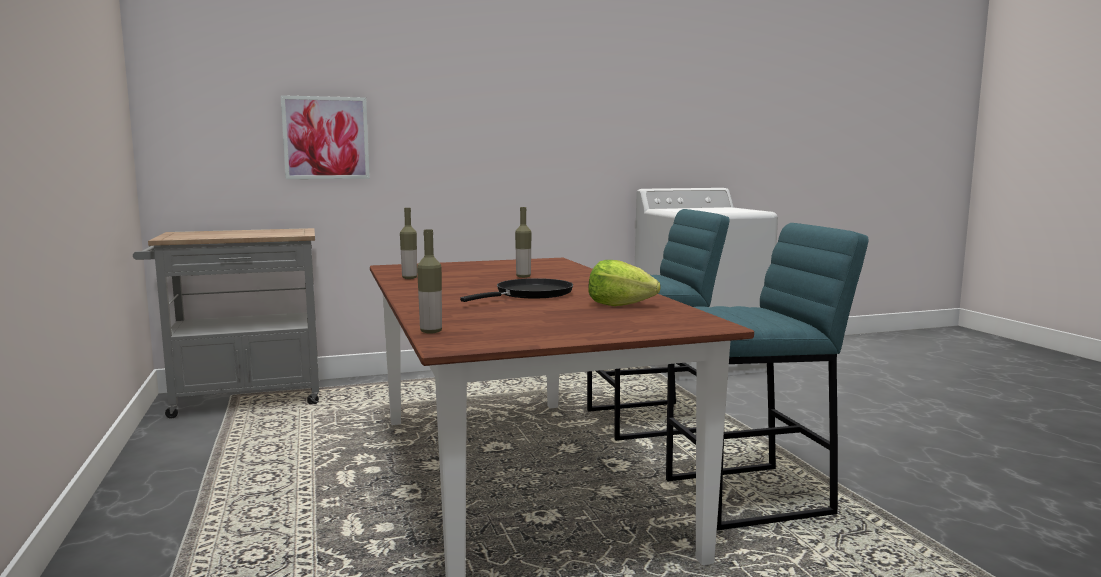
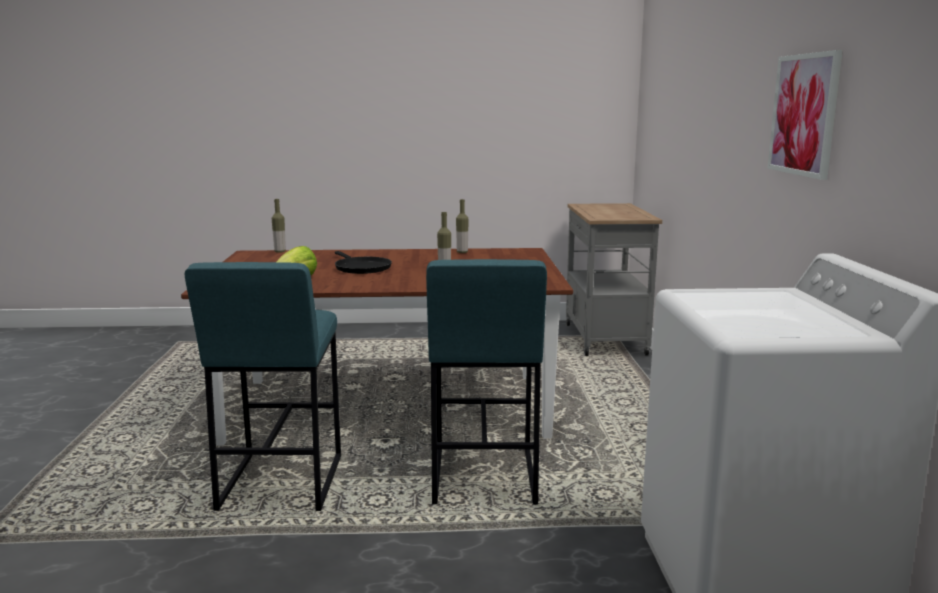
camera: 105 degrees right, 5 degrees up
(326, 138) = (677, 137): picture -> picture (804, 114)

